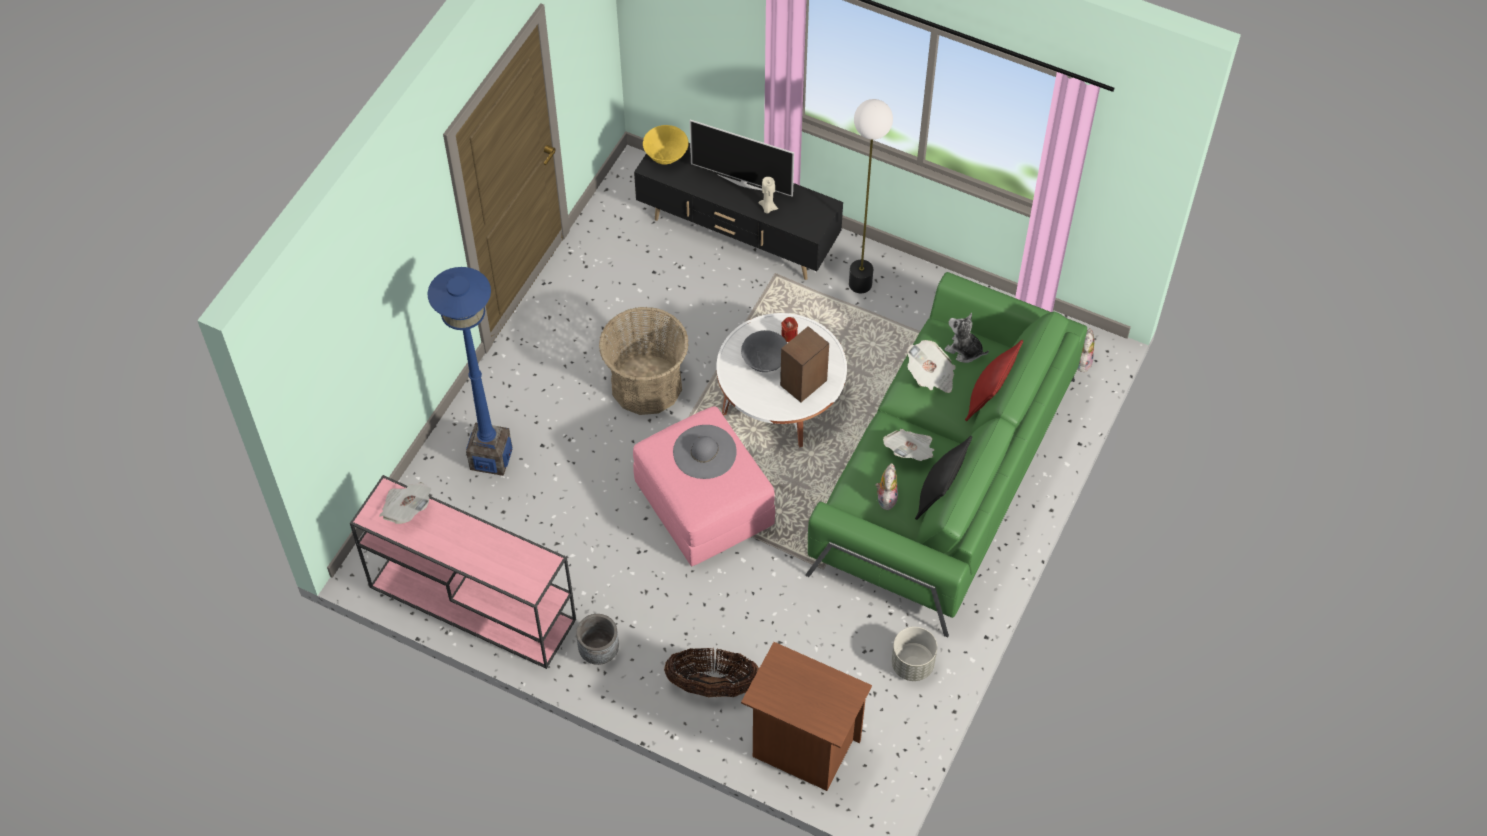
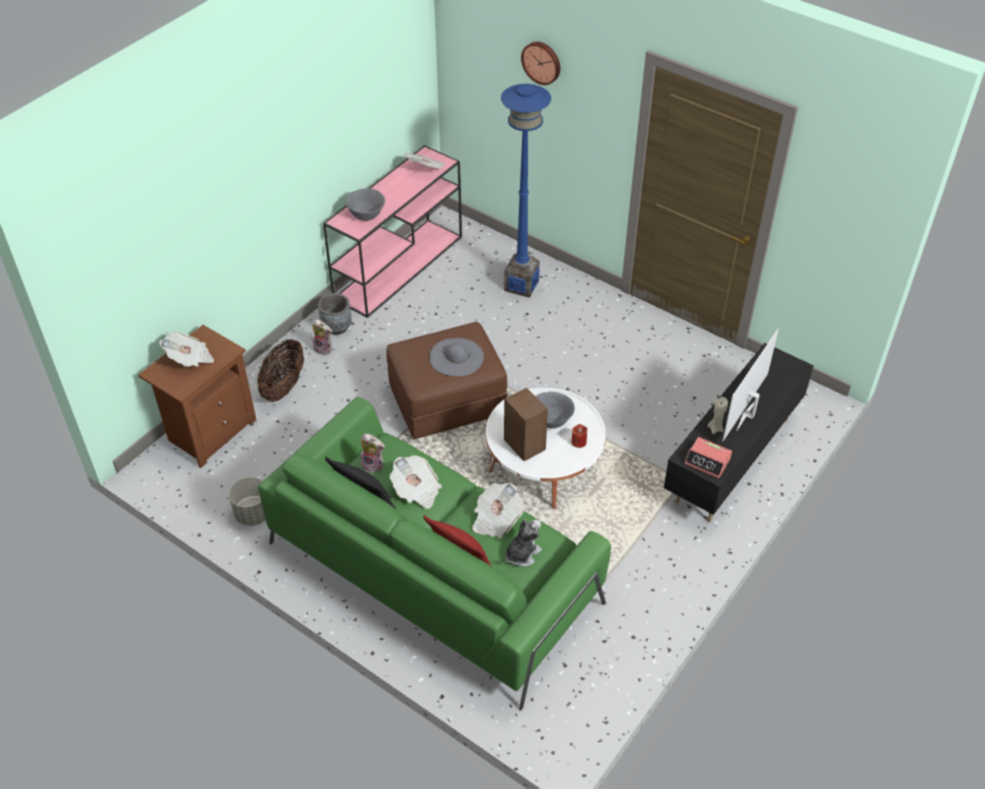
camera: 100 degrees right, 10 degrees down
(377, 284) = (542, 62): none -> wall clock
(513, 560) = (366, 215): none -> grey bowl
(646, 385) = (574, 379): basket -> none
(666, 156) = (782, 365): yellow bowl -> none
(703, 504) = (448, 401): pink ottoman -> brown ottoman
(803, 696) = (190, 359): none -> newspaper
(813, 212) = (707, 461): none -> alarm clock
(860, 283) = (667, 545): floor lamp -> none
(1081, 361) = (543, 723): plush toy -> plush toy (324, 348)

